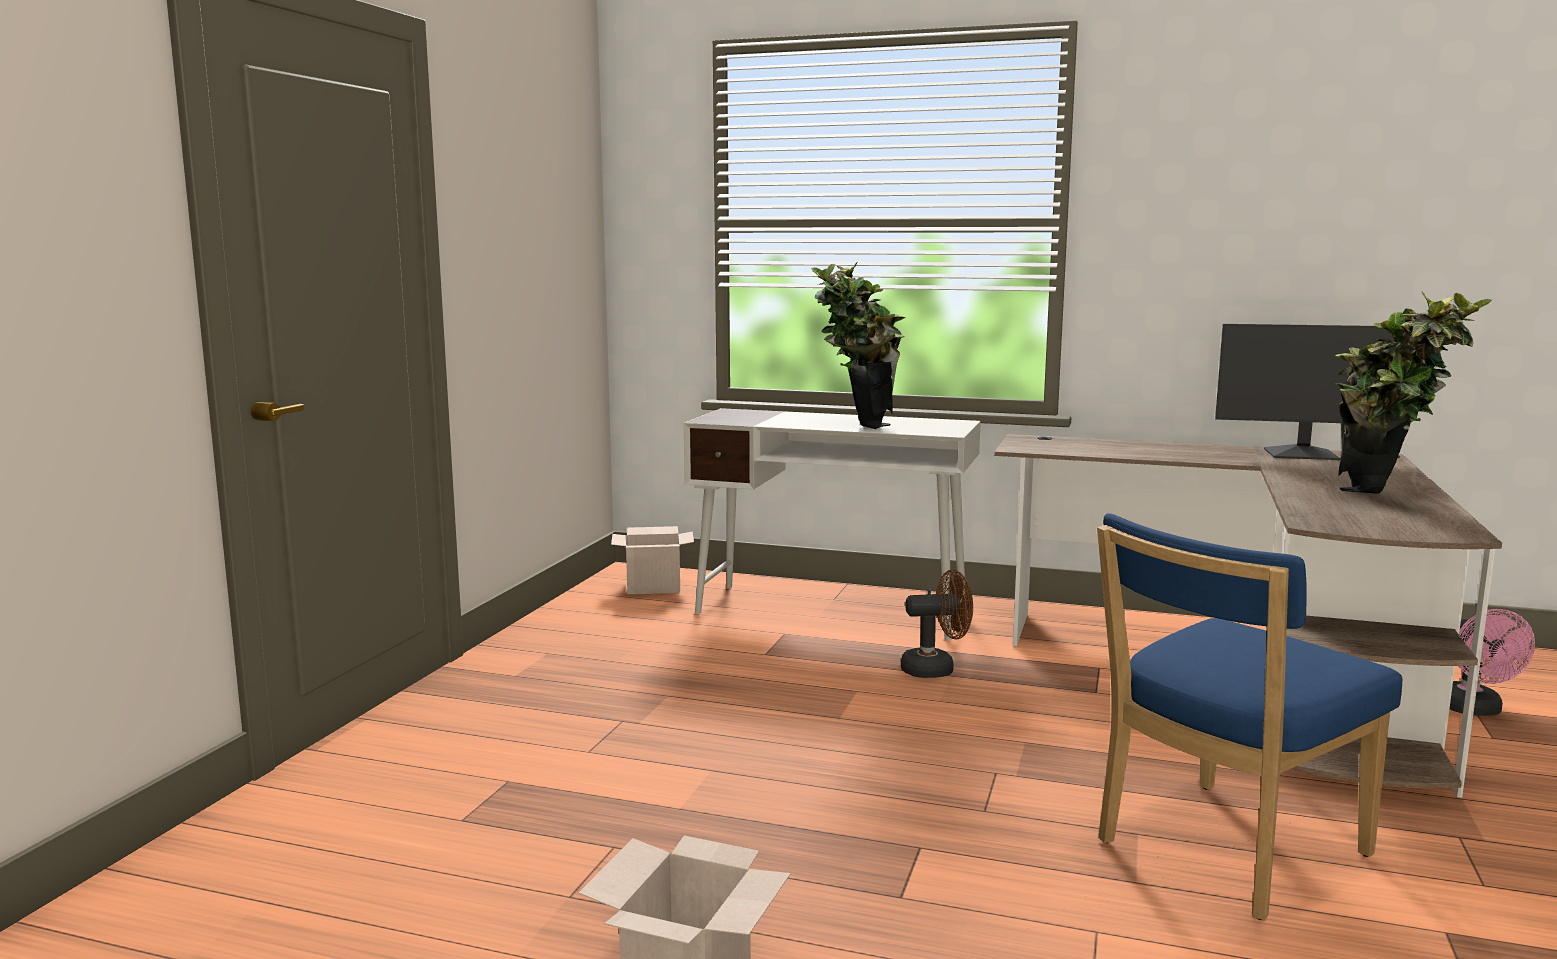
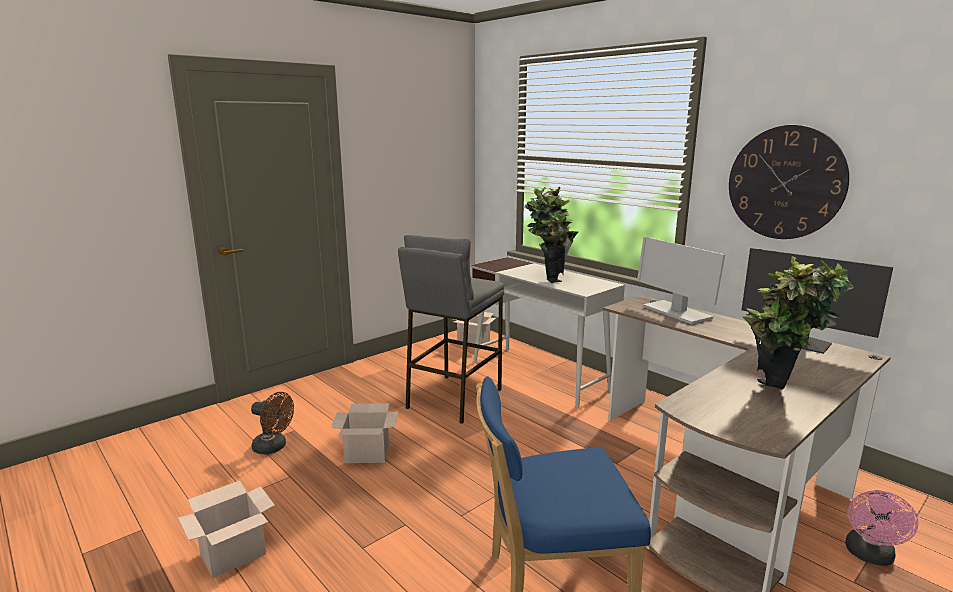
camera: 30 degrees right, 5 degrees up
(709, 776) = (368, 453): none -> cardboard box
(739, 669) = (453, 398): none -> grey stool
(936, 669) = (547, 424): brown fan -> brown fan (274, 447)
(1100, 444) = (676, 312): none -> monitor
(1218, 235) = (785, 183): none -> wall clock

